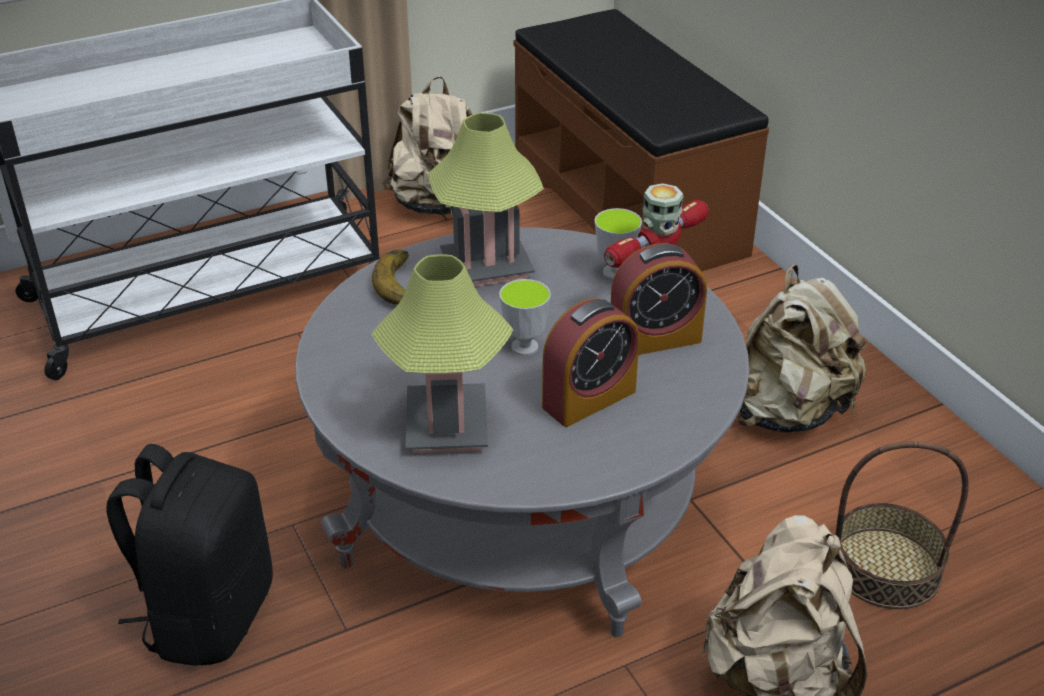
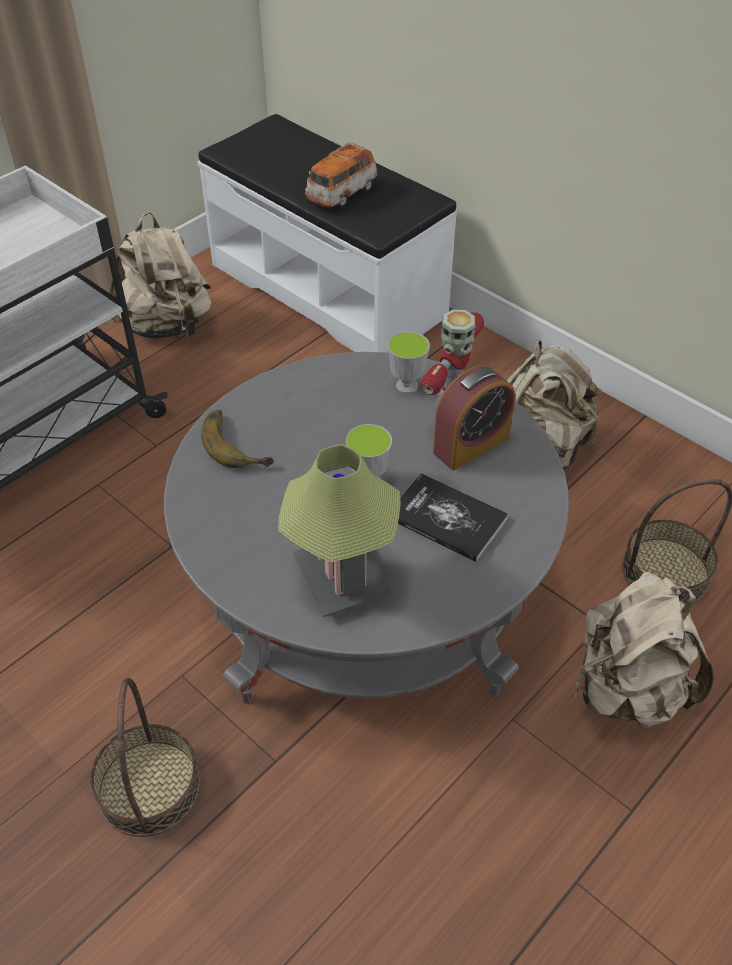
camera: 20 degrees left, 10 degrees up
(208, 615) = (148, 787): black backpack -> basket
(486, 267) = (296, 408): table lamp -> none
(589, 399) = (447, 518): alarm clock -> book
(628, 205) = (328, 289): brown bench -> white bench
(643, 89) = (341, 194): none -> toy car

